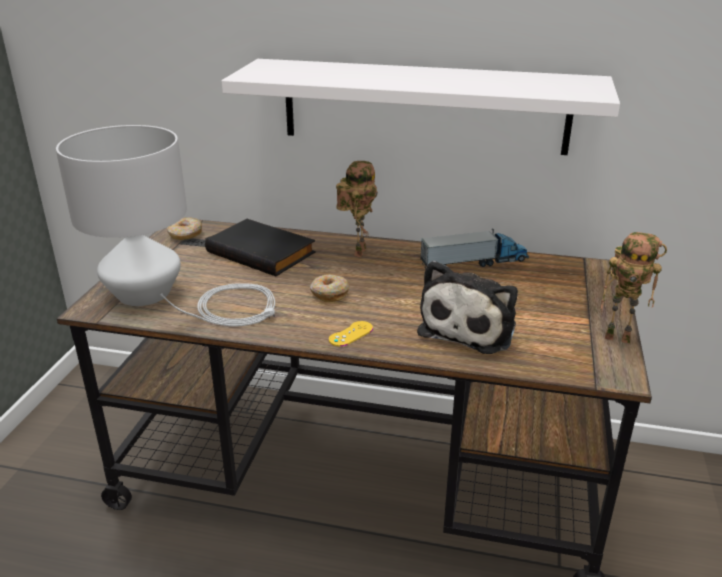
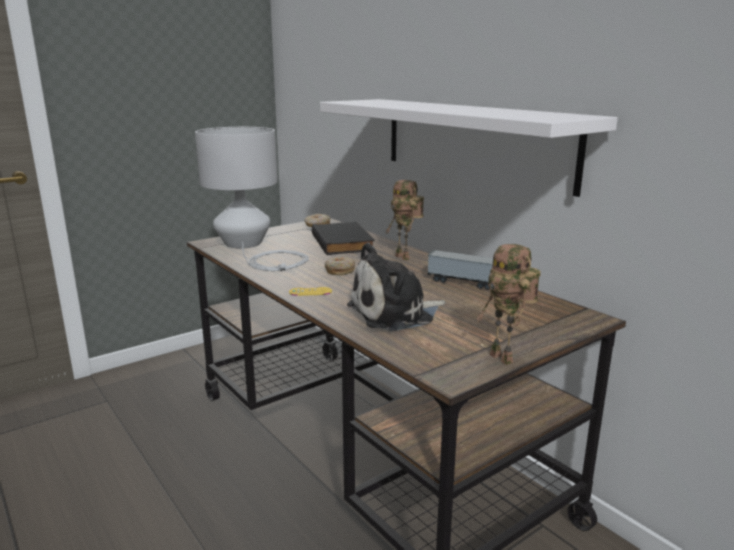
camera: 40 degrees right, 10 degrees down
(358, 251) = (404, 257): toy robot -> toy robot turned 90 degrees clockwise

